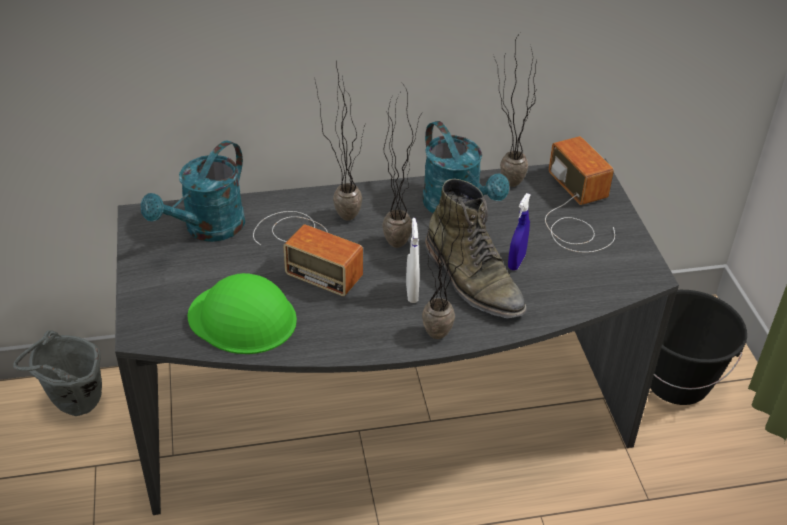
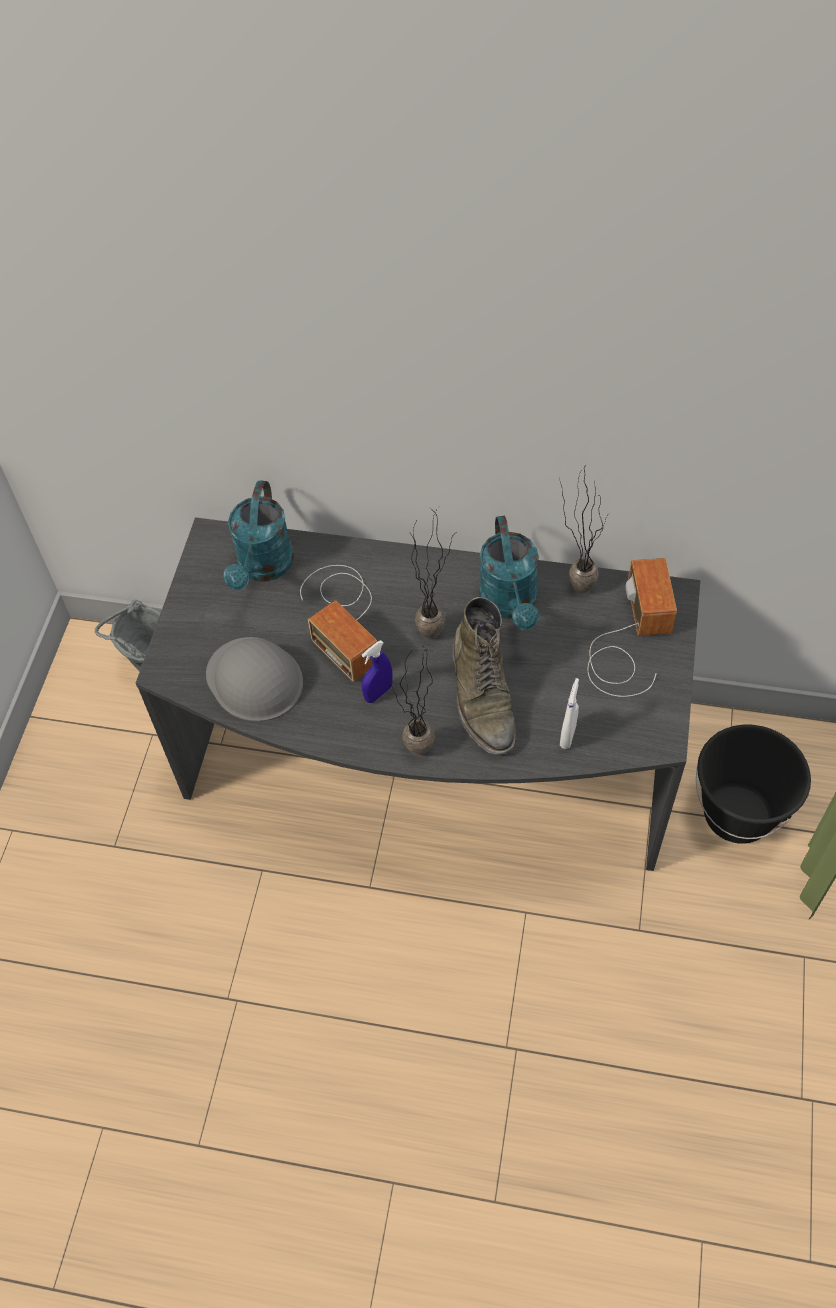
camera: 25 degrees right, 15 degrees up
(207, 229) = (263, 568): turquoise watering can -> turquoise watering can turned 45 degrees counterclockwise
(243, 318) = (254, 679): green hard hat -> grey hard hat
(342, 212) = (395, 580): potted plant -> none
(412, 293) = (418, 695): white spray bottle -> white spray bottle (567, 736)
(516, 262) = (536, 687): blue spray bottle -> blue spray bottle (378, 693)

